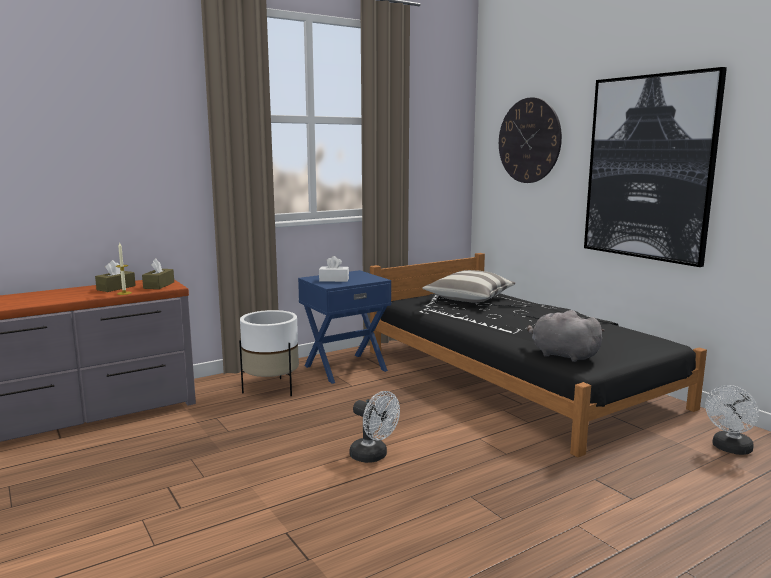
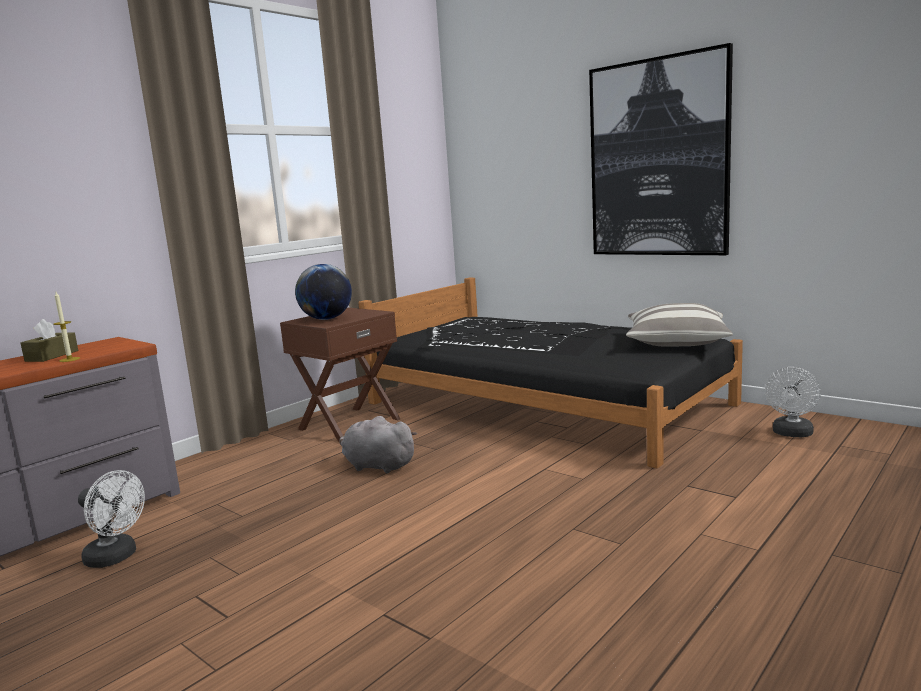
camera: 15 degrees left, 0 degrees up
(159, 285) = (112, 346): brown tissue box -> none
(271, 389) = (271, 460): white planter -> none
(334, 280) = (326, 319): white tissue box -> globe
(345, 368) = (348, 424): blue nightstand -> brown nightstand
(373, 456) = (439, 509): white fan -> white fan (116, 557)
(469, 298) = (473, 326): pillow -> pillow (676, 342)
(529, 140) = (515, 145): wall clock -> none
(561, 355) = (614, 363): grey plush toy -> grey plush toy (377, 466)

